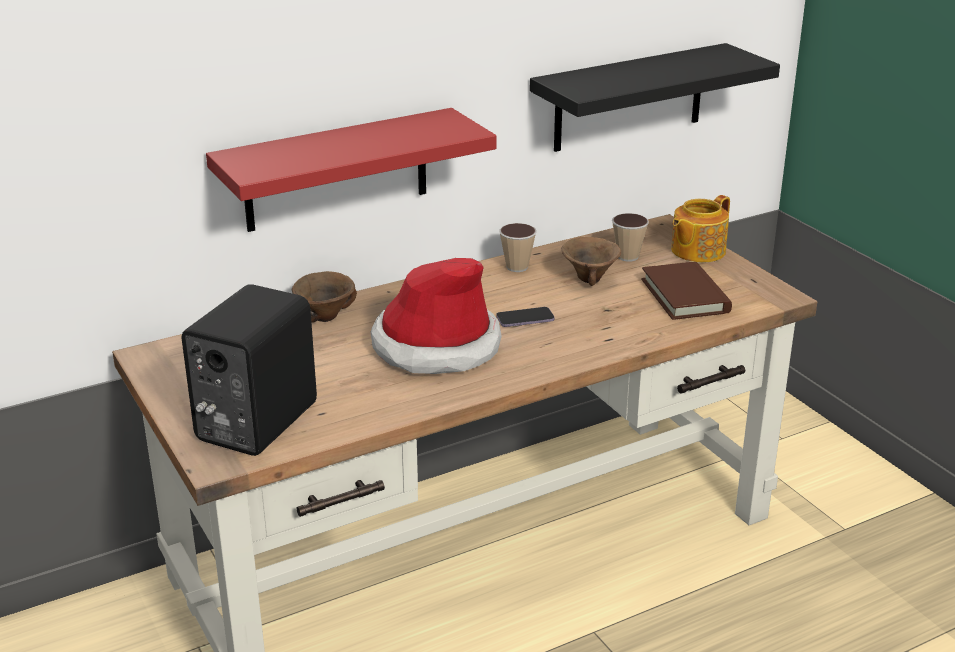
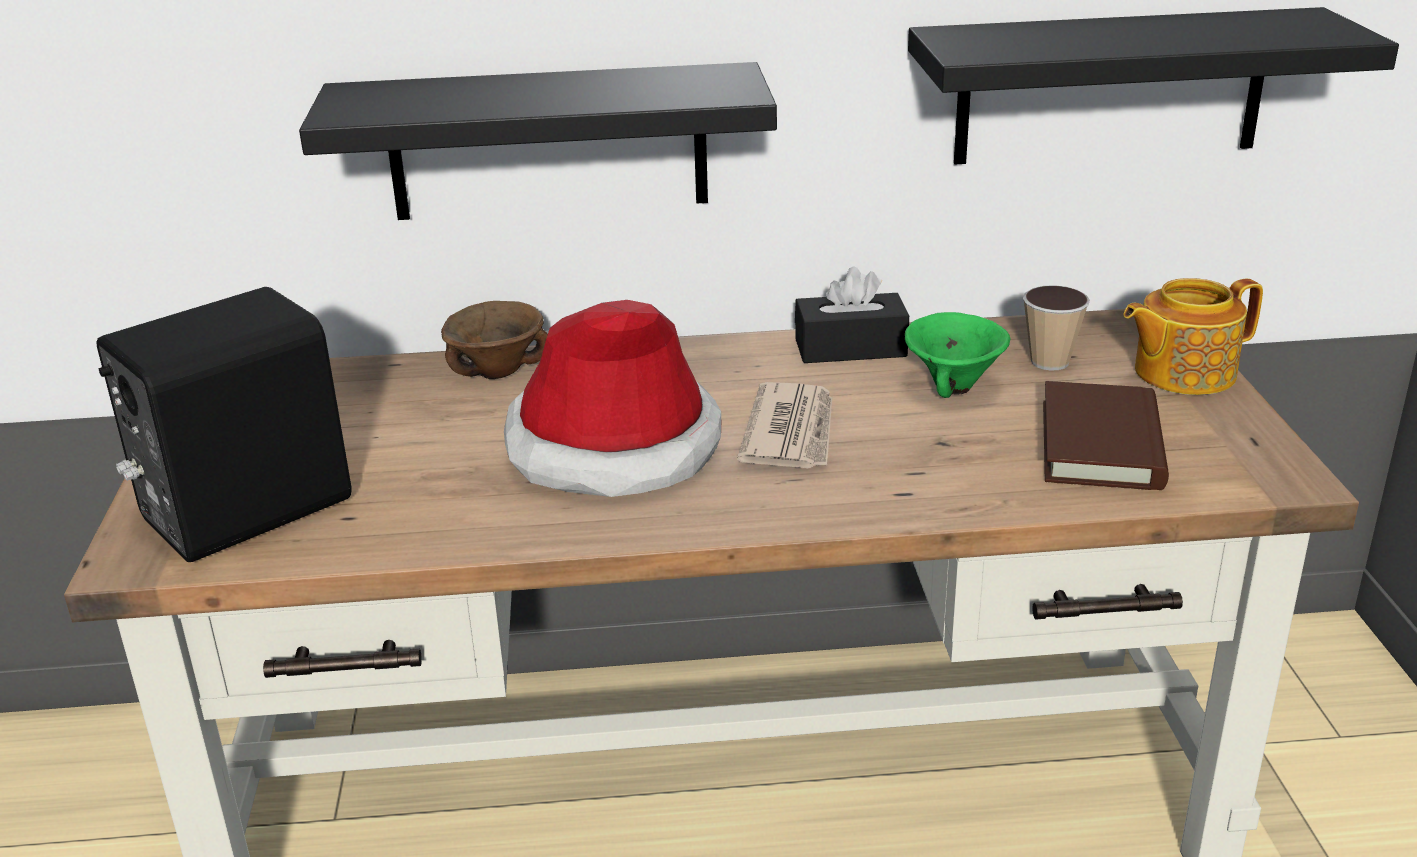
camera: 25 degrees right, 0 degrees up
(336, 170) = (548, 142): red shelf -> black shelf
(517, 267) = (850, 348): cup -> black tissue box
(525, 319) = (791, 432): phone -> newspaper
(589, 279) = (953, 386): brown bowl -> green bowl

